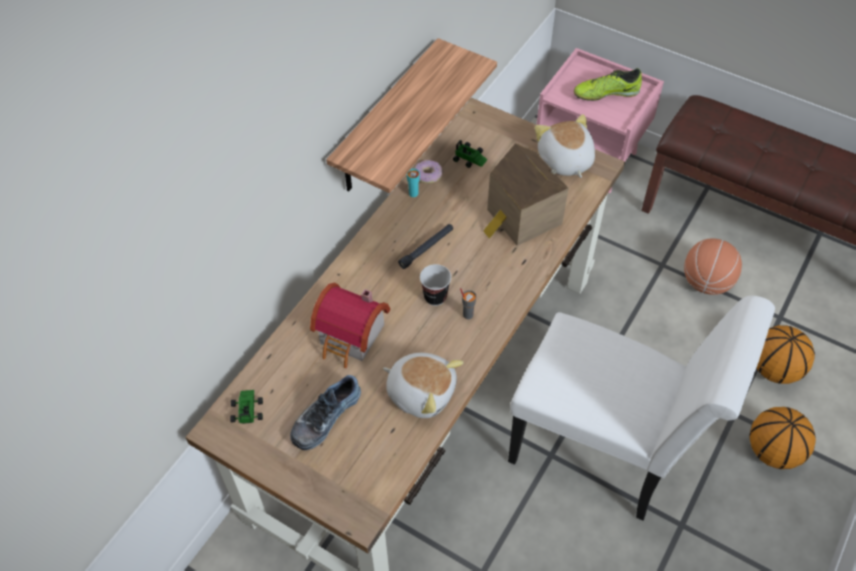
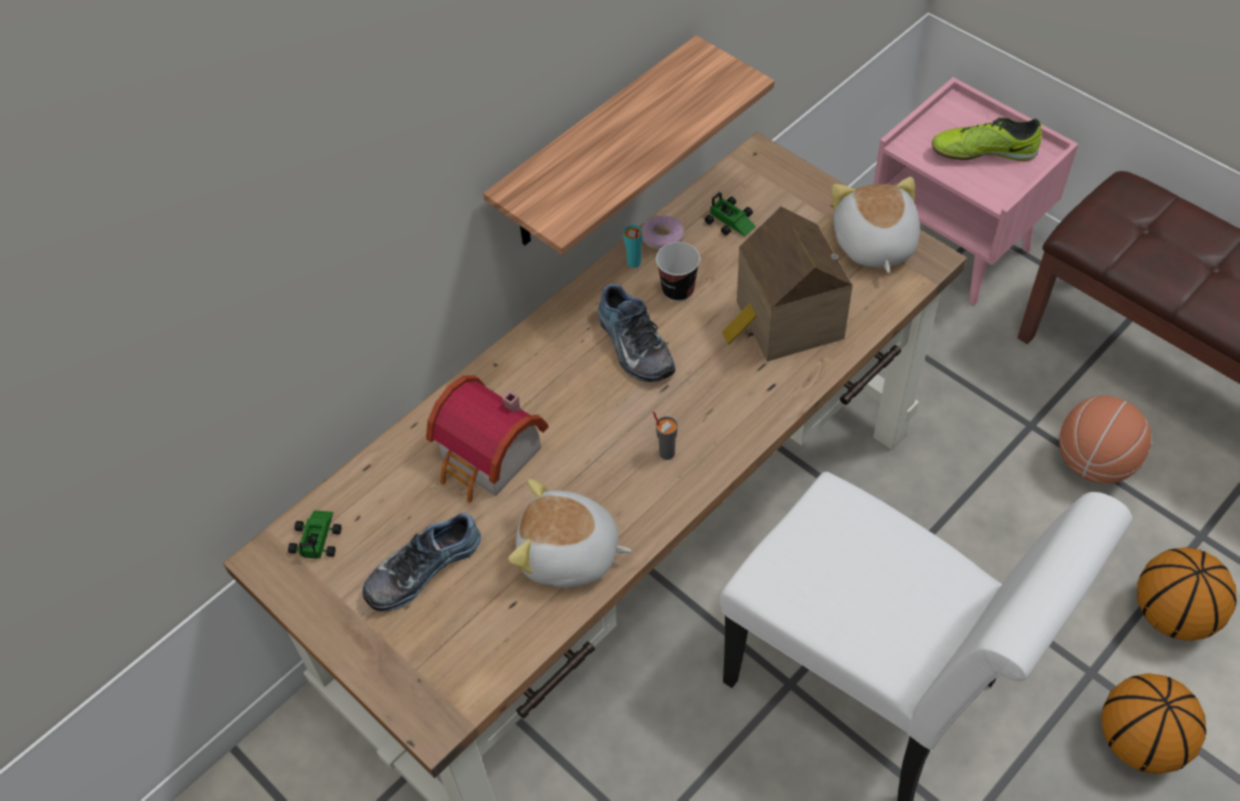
camera: 15 degrees right, 0 degrees up
(421, 391) = (569, 555): plush toy -> plush toy turned 150 degrees clockwise
(426, 248) = (632, 346): black flashlight -> shoe
(435, 297) = (626, 419): cup -> cup (678, 290)

